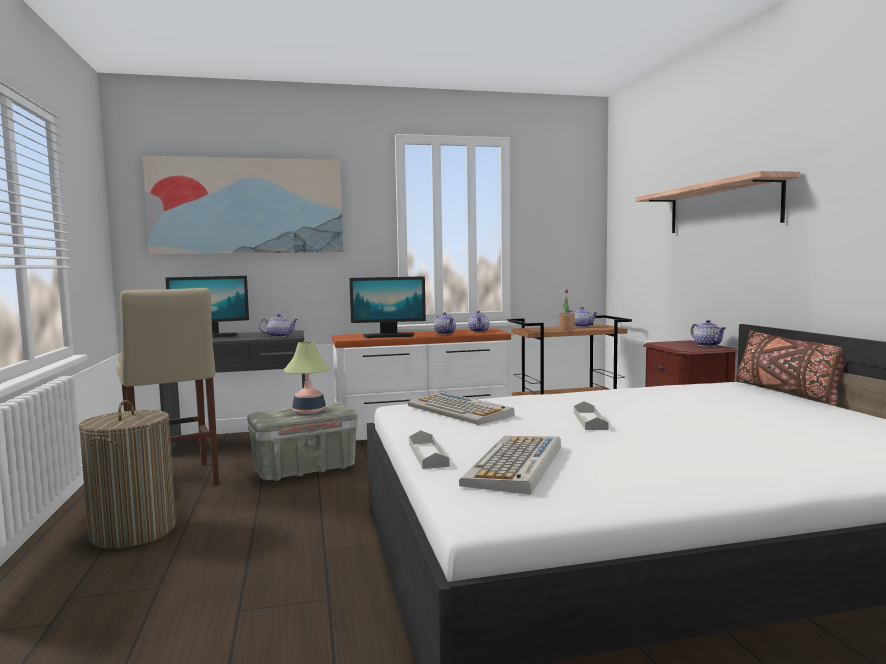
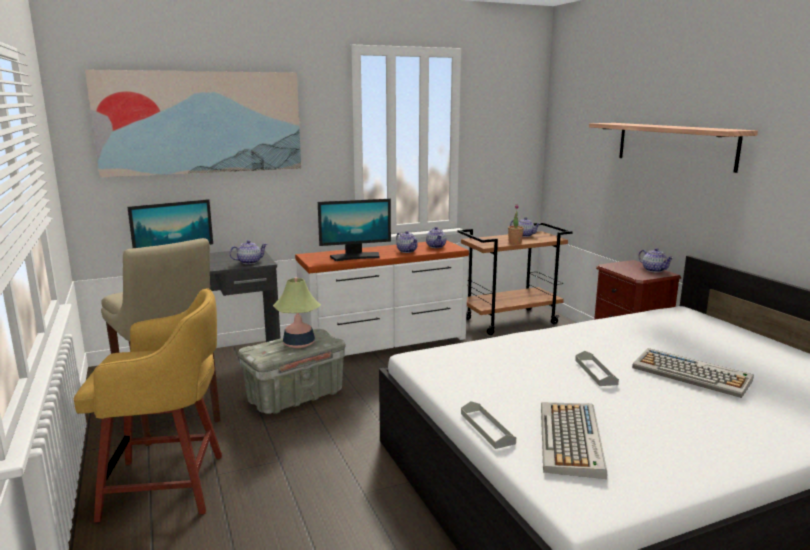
camera: 10 degrees left, 10 degrees up
(133, 531) = (168, 486): laundry basket -> yellow stool
(460, 410) = (475, 361): keyboard -> keyboard (692, 374)
(787, 392) = (729, 322): brown pillow -> none

